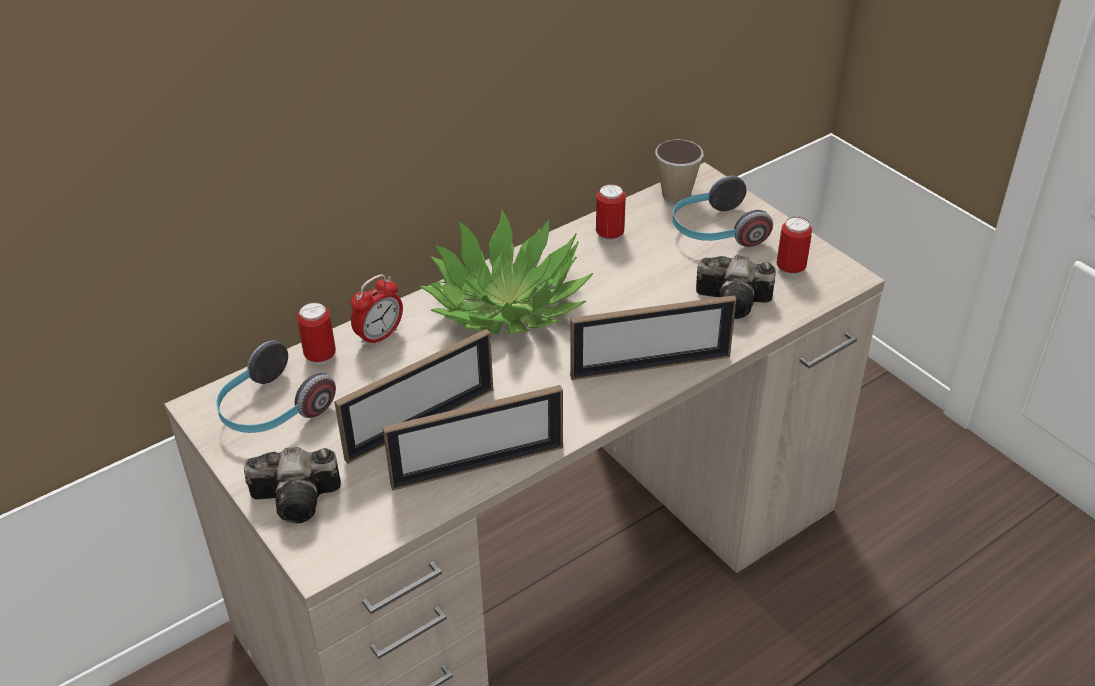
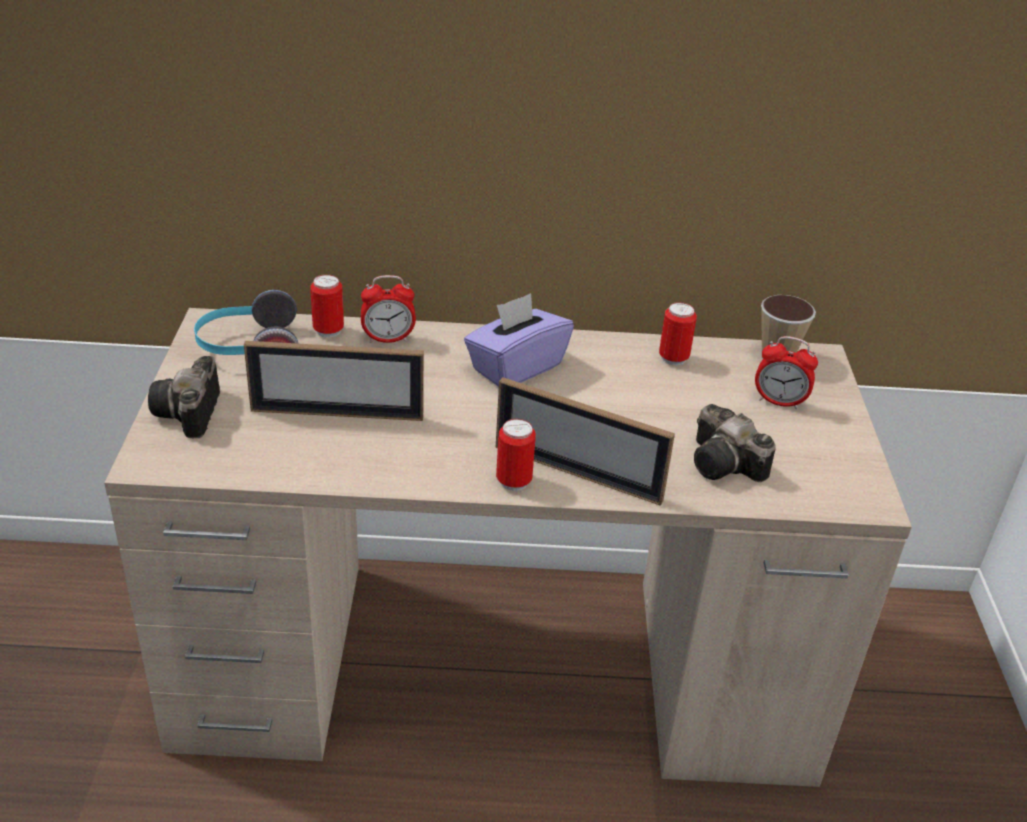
camera: 35 degrees right, 5 degrees down
(300, 498) = (189, 415): camera -> camera turned 60 degrees clockwise
(478, 466) = (338, 467): picture frame -> none
(508, 305) = (516, 367): potted plant -> purple tissue box
(715, 231) = (779, 402): headphones -> alarm clock
(790, 269) = (817, 467): can -> can (513, 481)

